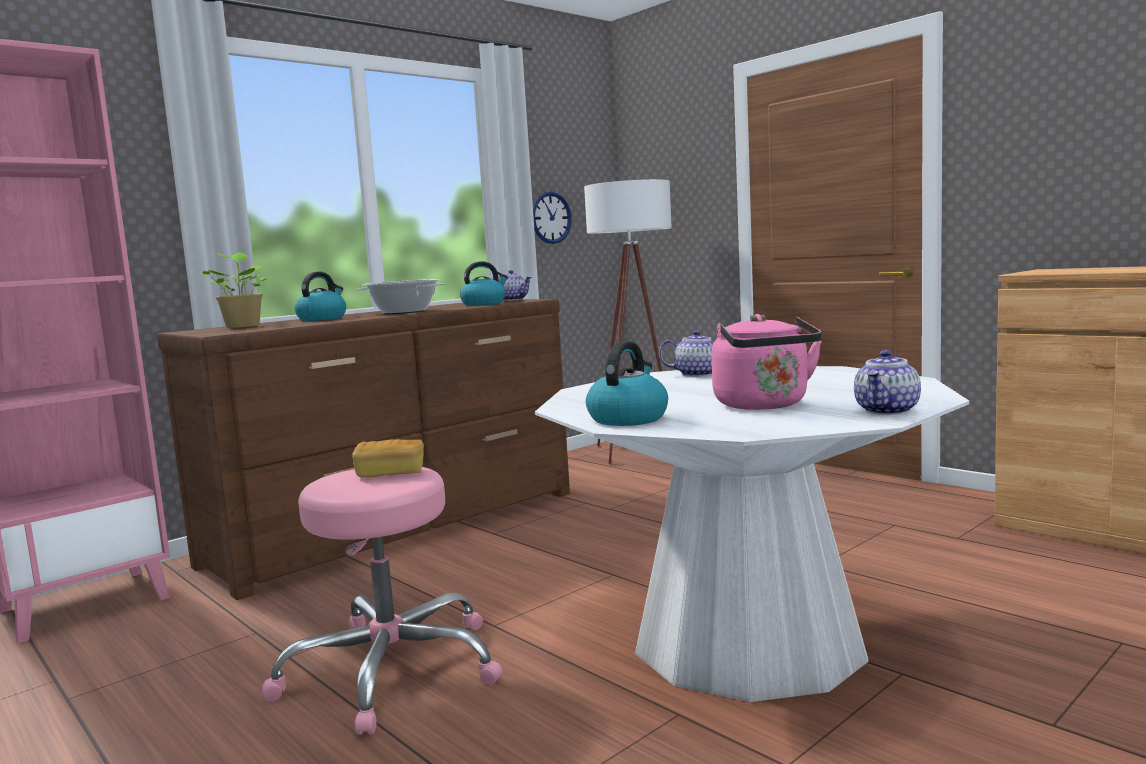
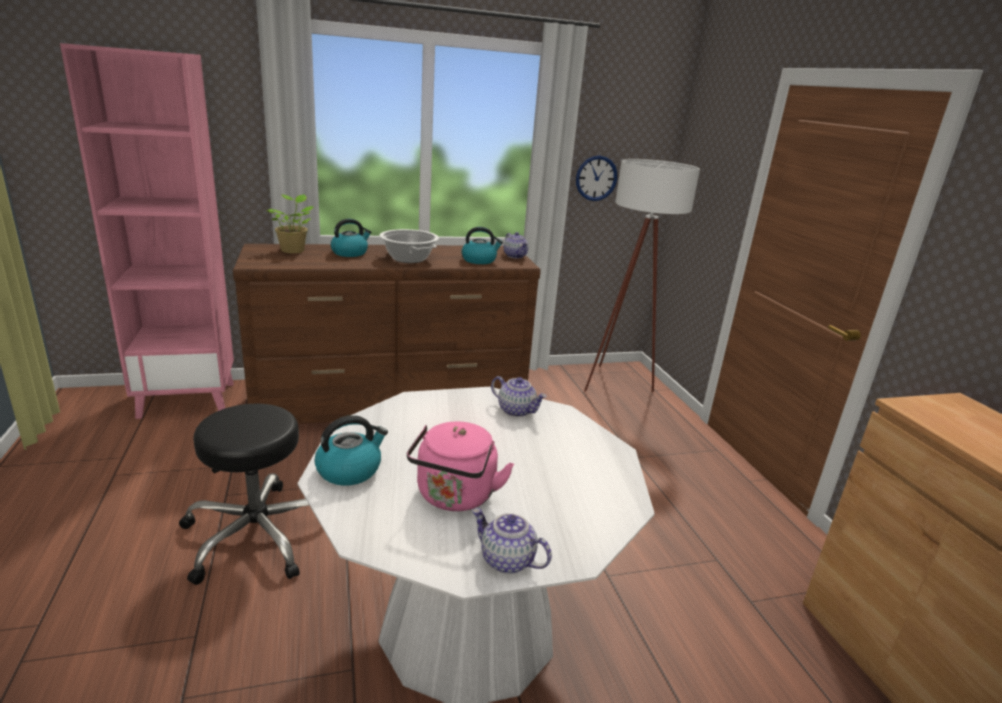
camera: 25 degrees right, 15 degrees up
(390, 474) = (264, 421): bread -> none
(392, 669) = (258, 535): pink stool -> black stool
(887, 411) = (506, 560): teapot -> teapot turned 60 degrees clockwise

